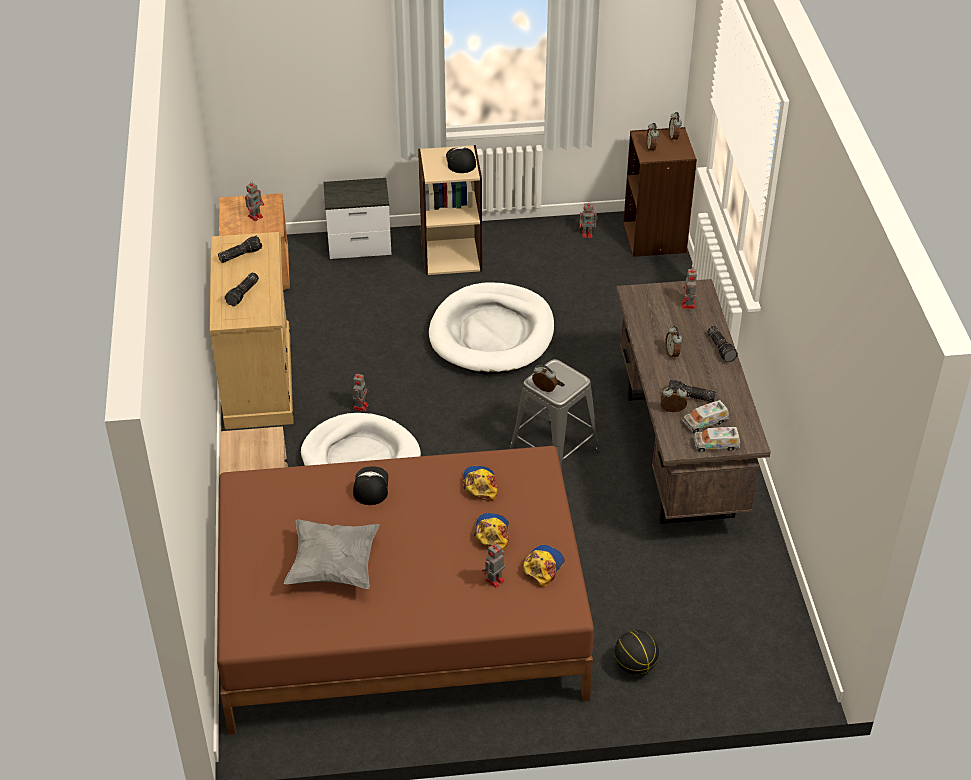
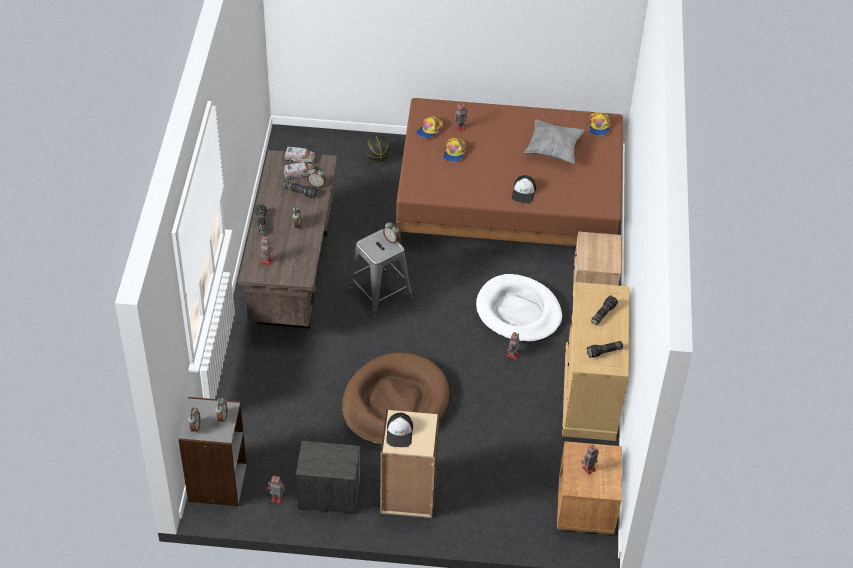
camera: 170 degrees left, 5 degrees up
(360, 245) = (488, 524): nightstand -> nightstand (328, 494)
(480, 485) = (454, 182): cap -> cap (599, 126)
(492, 333) = (395, 403): white dog bed -> brown dog bed
(655, 237) = (216, 482): brown bookcase -> grey bookcase

